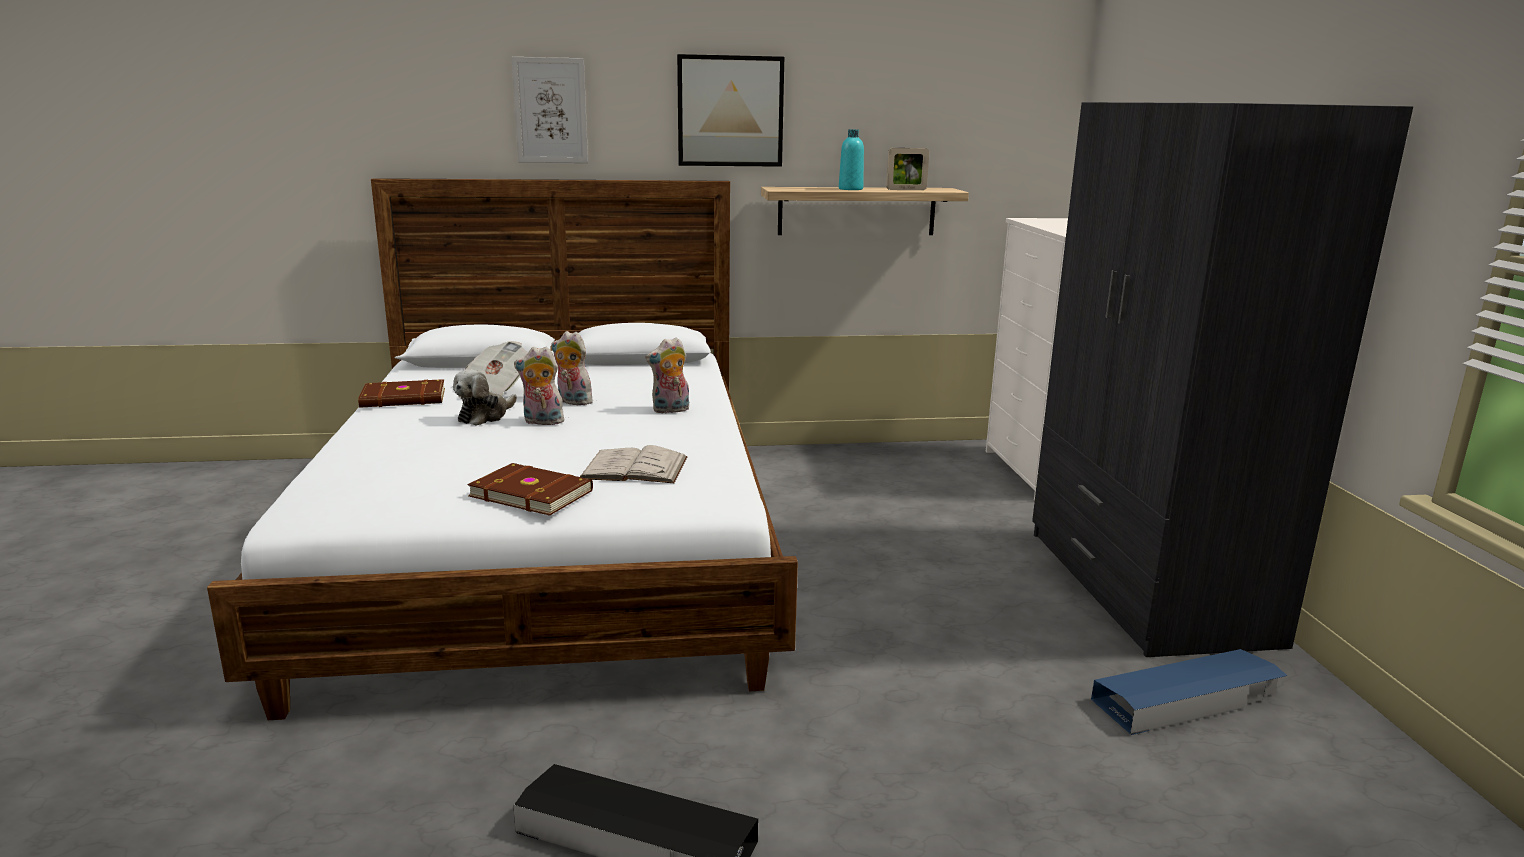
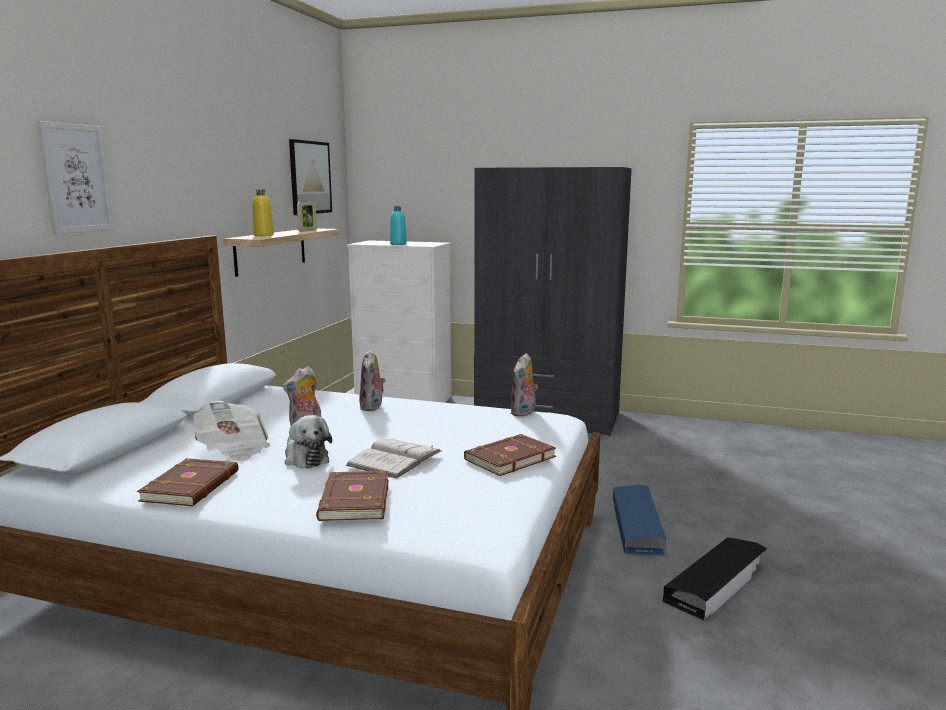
camera: 65 degrees left, 5 degrees down
(373, 448) = (353, 500): none -> brown book
(542, 422) = (350, 442): plush toy -> plush toy (524, 413)
(634, 468) = (485, 428): white book -> white book (394, 458)
(730, 111) = (200, 177): picture -> picture (310, 177)
(816, 188) = (263, 235): none -> yellow bottle
(850, 189) = (283, 233): turquoise bottle -> turquoise bottle (398, 244)
(1187, 700) = (647, 439): blue storage box -> blue storage box (637, 525)

